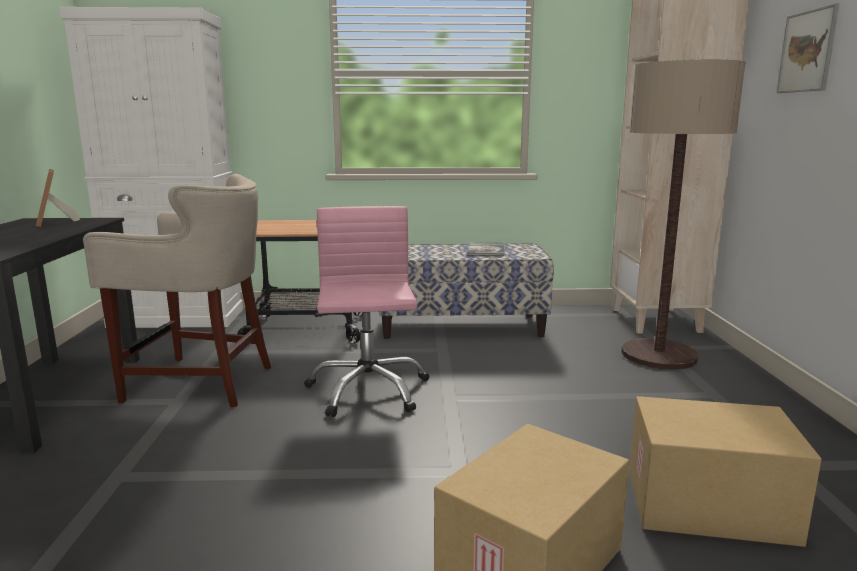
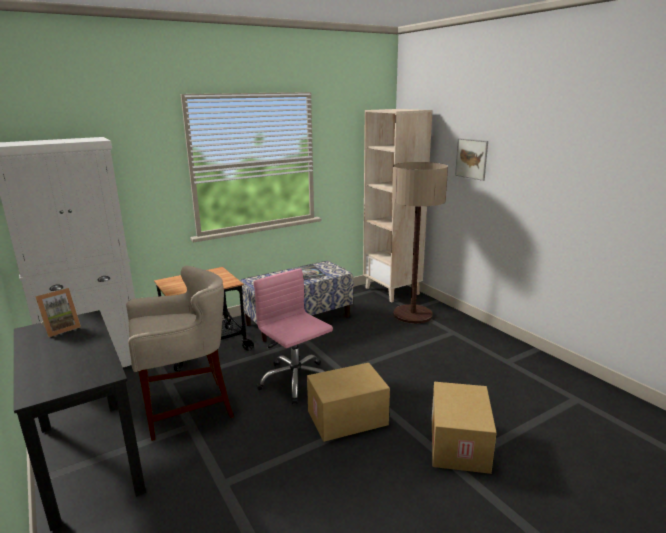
camera: 30 degrees left, 5 degrees up
(55, 223) = (61, 329): picture frame -> picture frame turned 75 degrees counterclockwise
(708, 507) = (495, 392): cardboard box -> cardboard box (347, 419)

